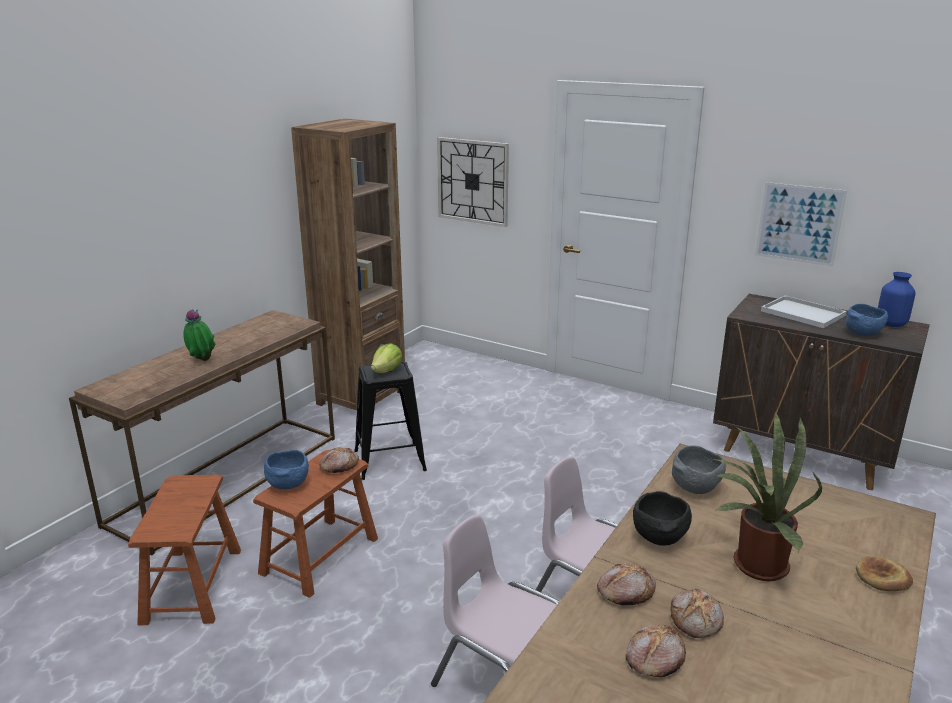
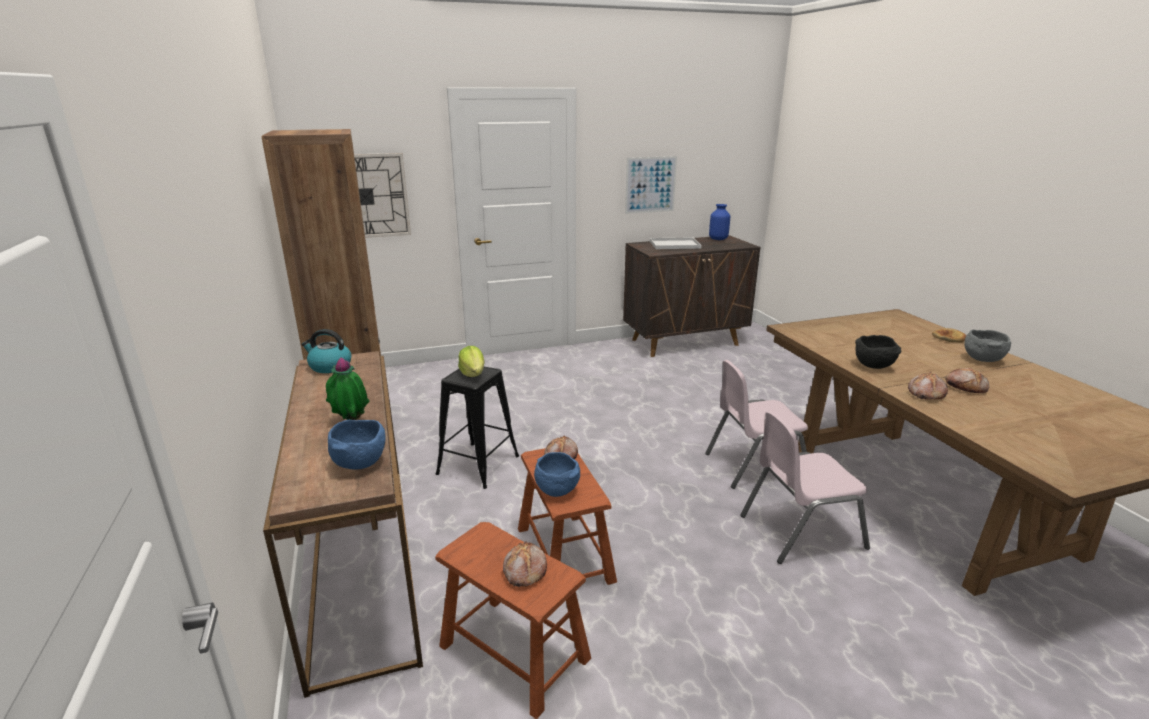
camera: 50 degrees left, 0 degrees up
(273, 321) = (329, 366): none -> kettle
(654, 658) = (998, 409): bread -> bread (524, 571)
(695, 488) = (824, 339): grey bowl -> grey bowl (982, 359)
(754, 564) = (918, 356): potted plant -> none
(863, 334) = (721, 246): blue bowl -> blue bowl (360, 463)

